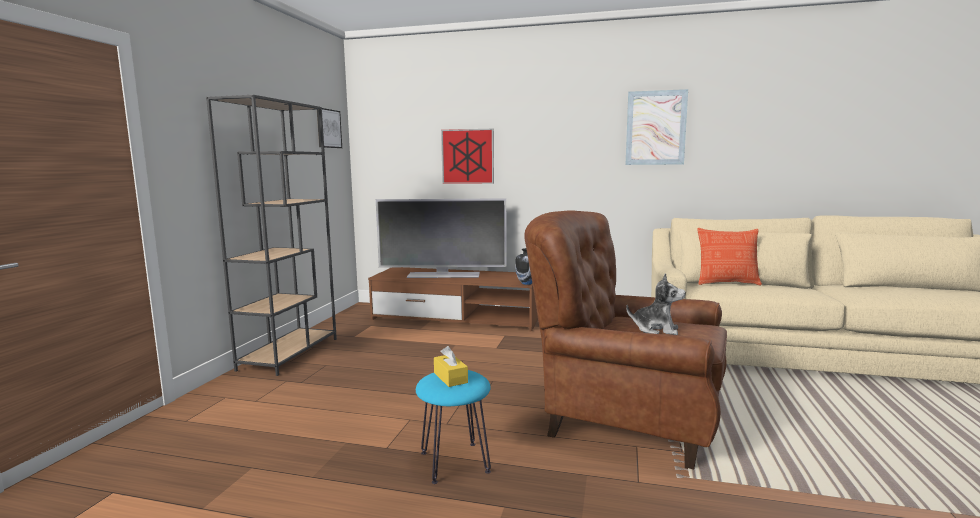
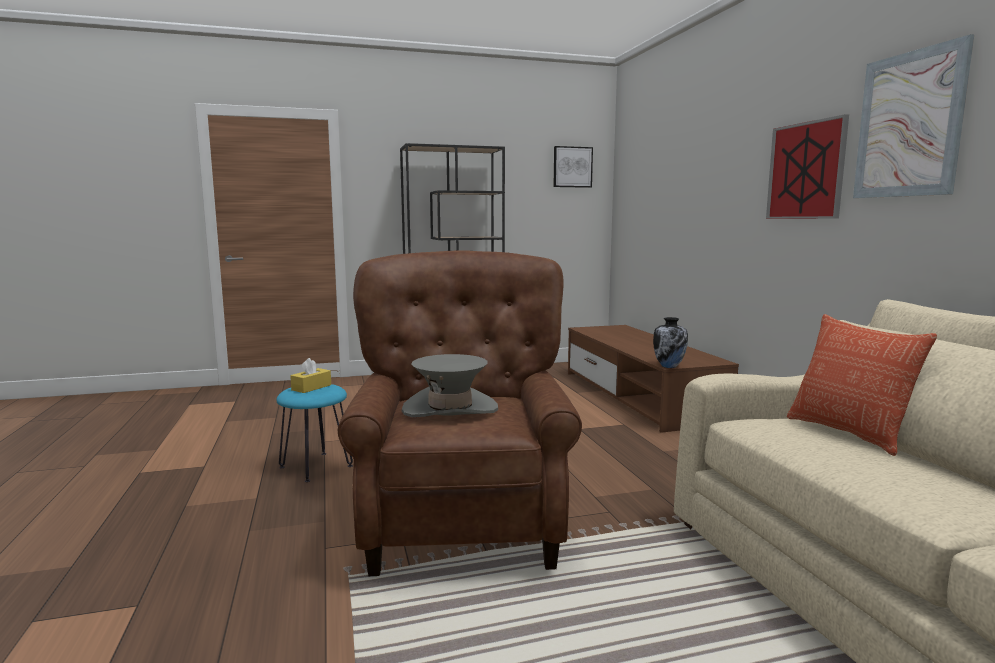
camera: 60 degrees right, 0 degrees up
(443, 275) = (632, 340): television -> none
(467, 156) = (688, 192): picture -> picture (806, 171)
(656, 329) = (450, 408): plush toy -> grey hat

